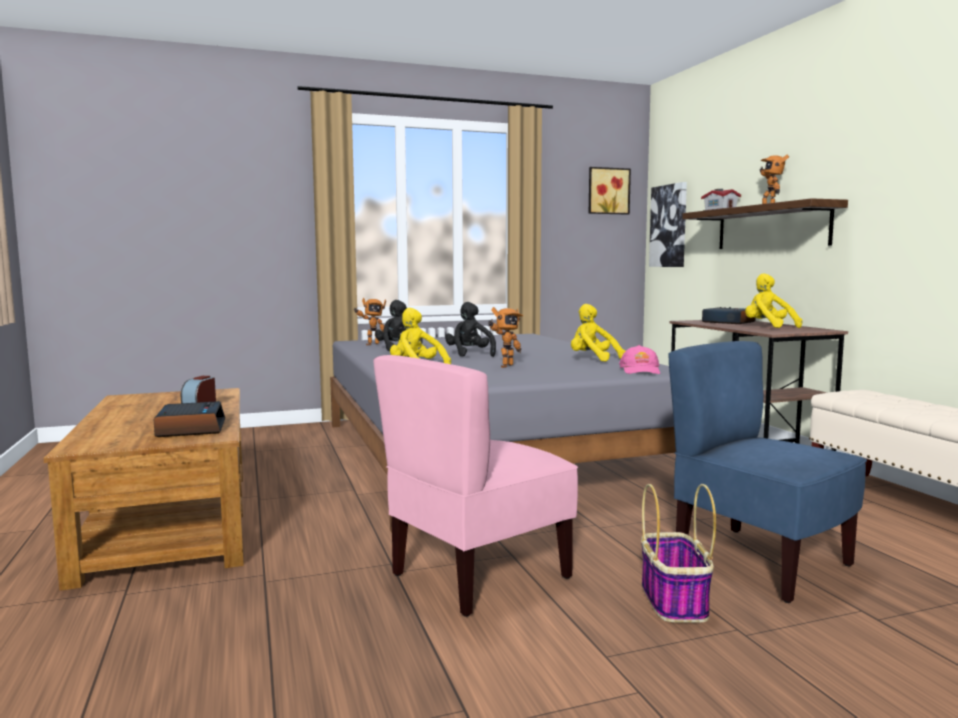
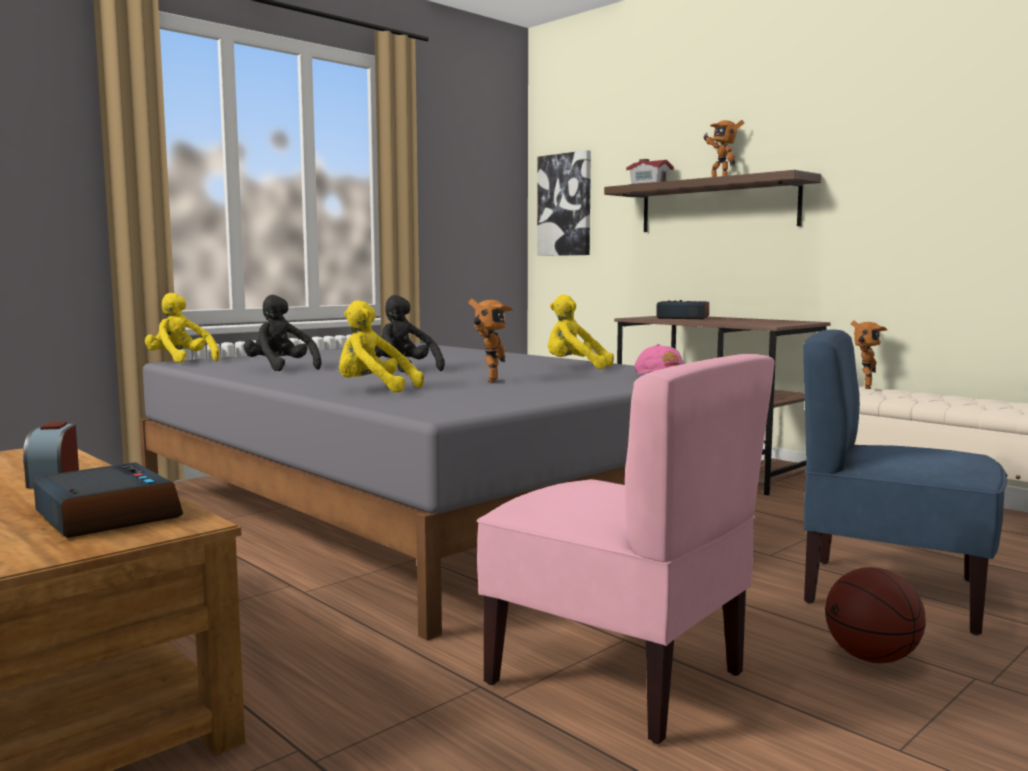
camera: 25 degrees left, 0 degrees up
(371, 344) = (220, 364): toy robot -> toy robot (864, 387)
(478, 575) = (618, 677): pink chair -> pink chair turned 75 degrees counterclockwise
(608, 191) = (487, 158): picture -> none
(673, 600) = (871, 658): basket -> basketball
(768, 327) = (743, 321): yellow plush toy -> yellow plush toy (180, 361)

